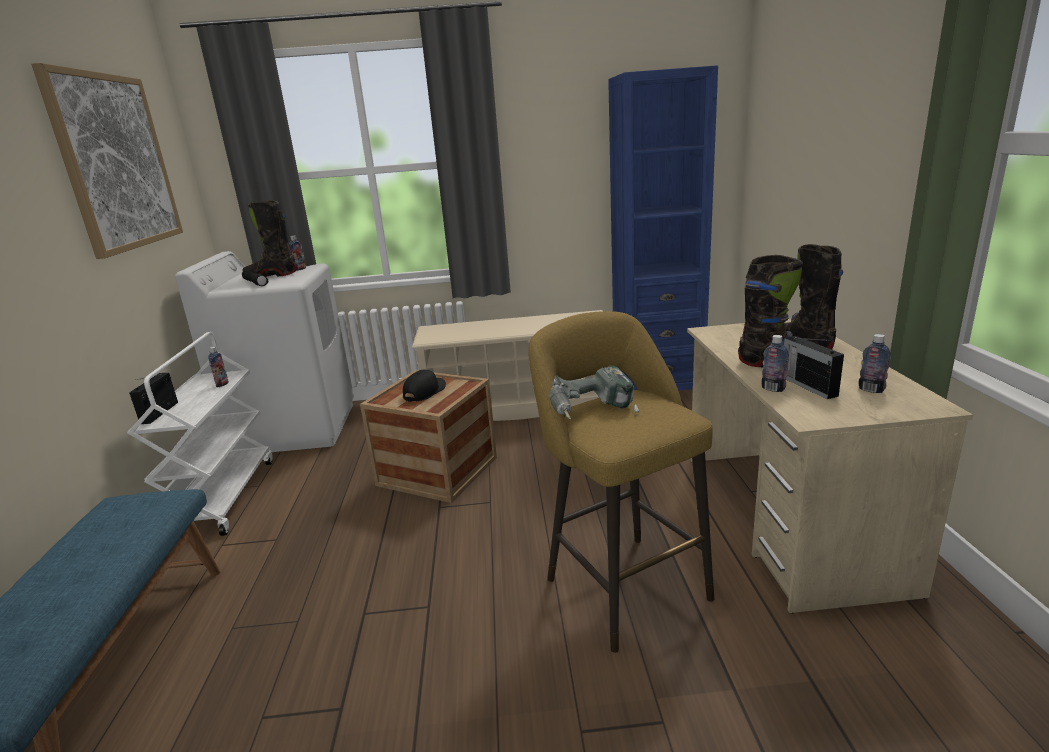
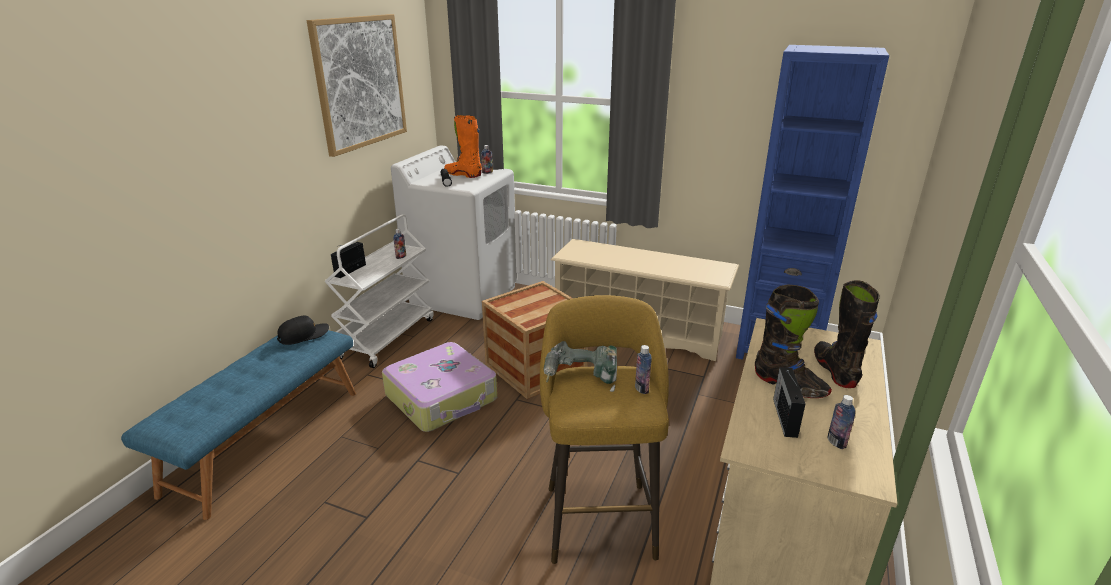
camera: 25 degrees right, 5 degrees up
(271, 275) = (463, 174): black boot -> orange boot
(346, 535) = (442, 398): none -> suitcase
(425, 392) = (534, 304): black cap -> black cap (304, 335)
(773, 389) = (751, 408): bottle -> bottle (641, 389)

